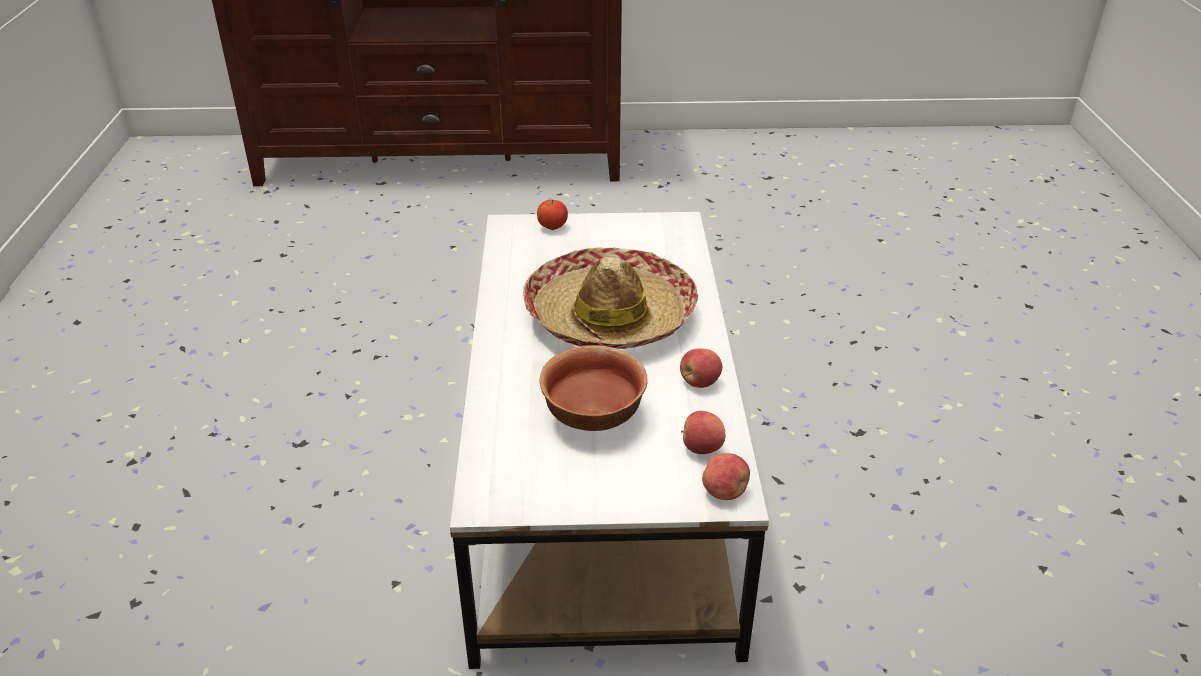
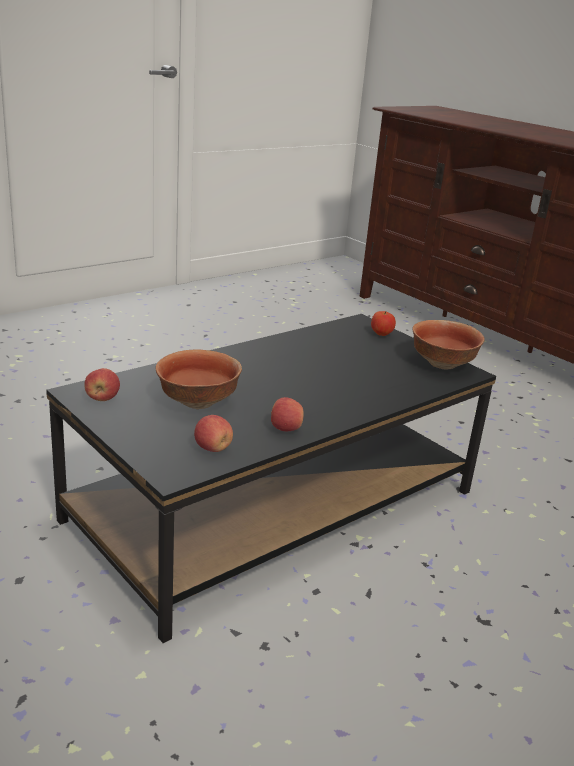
camera: 50 degrees right, 10 degrees down
(598, 472) = (275, 505): white coffee table -> black coffee table
(609, 316) = (313, 378): hat -> none
(653, 226) = (443, 364): none -> bowl
(724, 492) = (174, 470): apple -> apple (102, 398)

